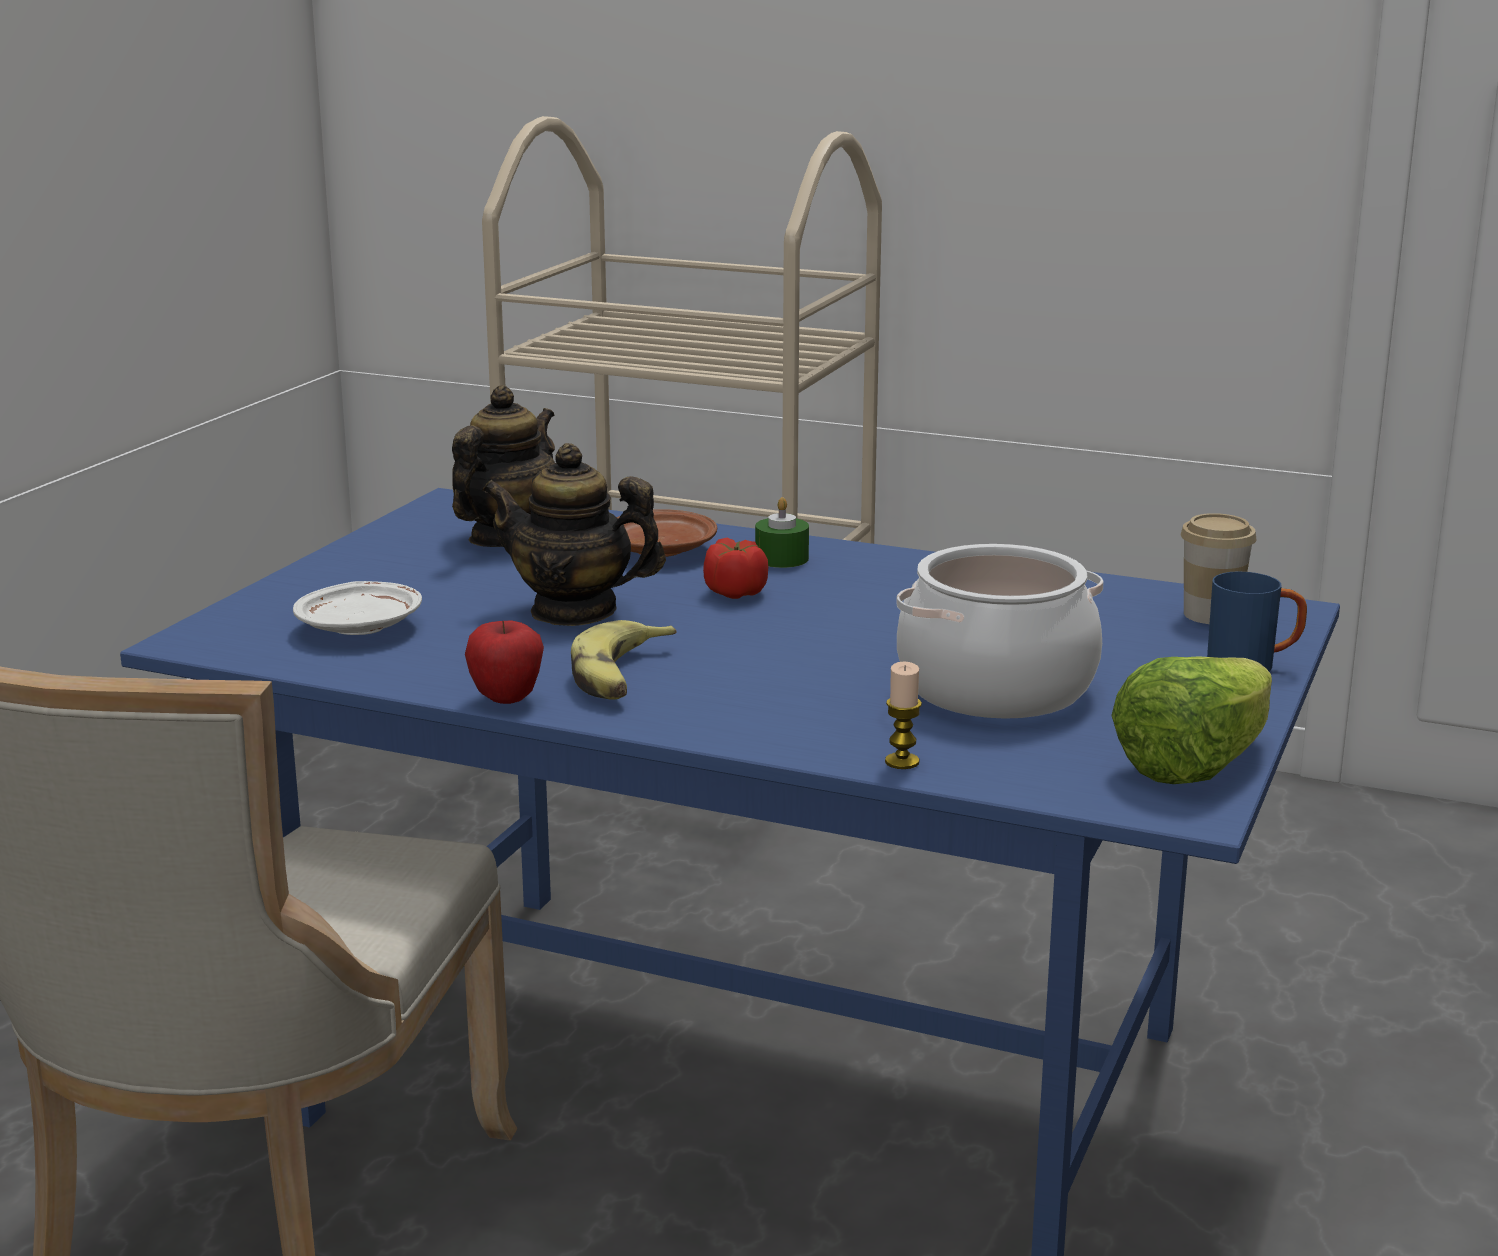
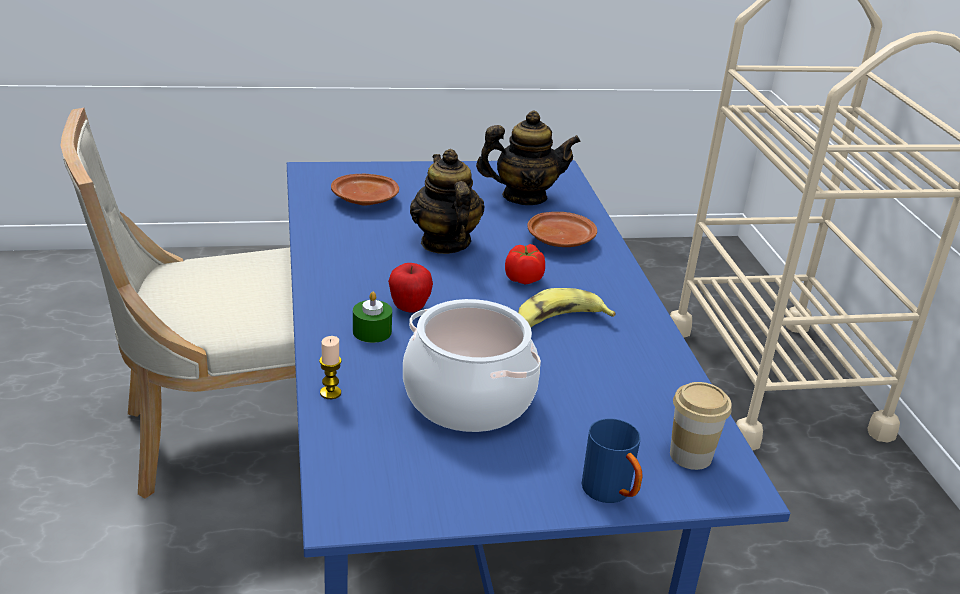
camera: 55 degrees right, 10 degrees up
(360, 627) = (366, 200): white plate -> brown plate
(506, 699) = (312, 260): apple -> apple (409, 308)
(621, 676) = (370, 280): banana -> banana (558, 321)
(781, 559) = (593, 277): green candle -> green candle (372, 331)
(1194, 765) = (415, 502): lettuce -> none

